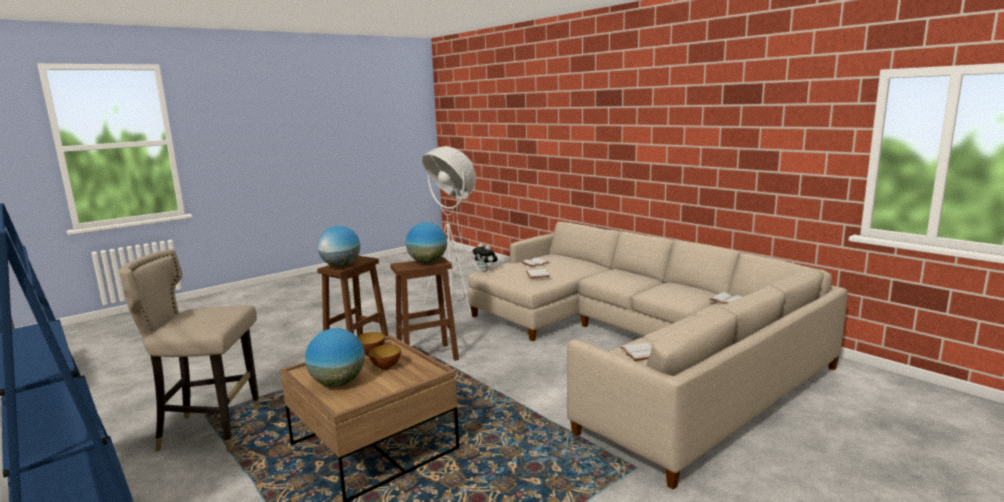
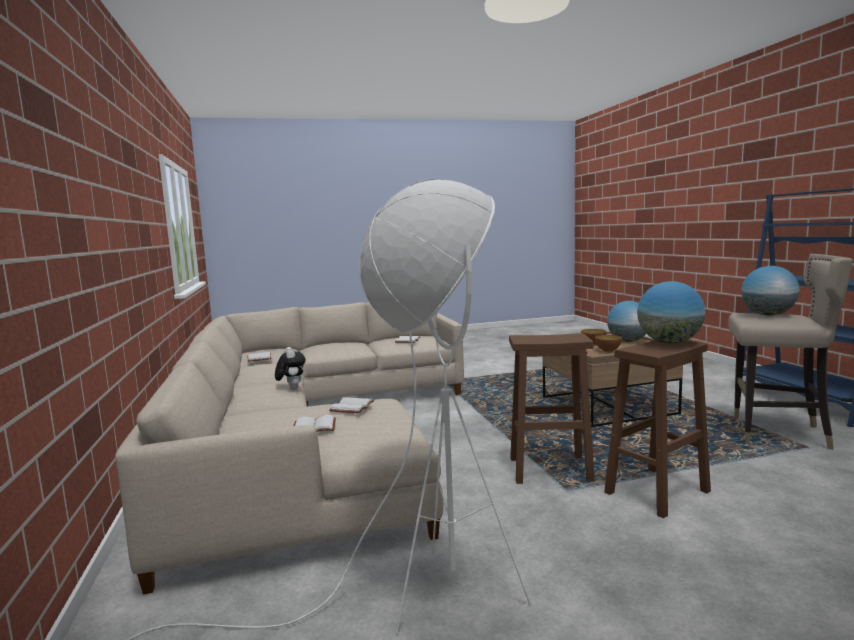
camera: 155 degrees left, 5 degrees down
(427, 262) = (539, 338): globe -> globe (768, 315)
(486, 271) = (403, 446): plush toy -> plush toy (291, 389)

